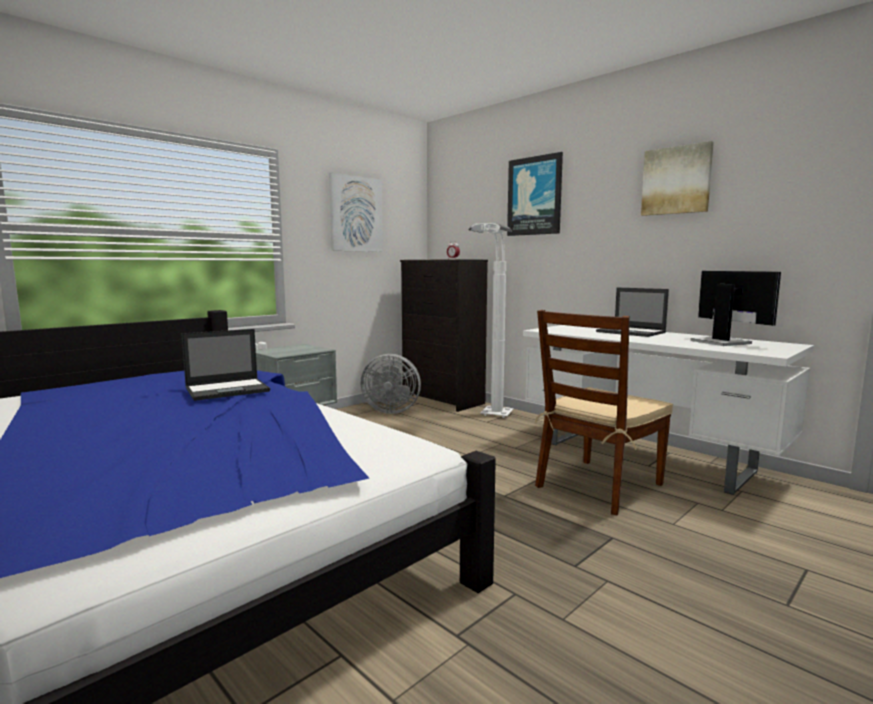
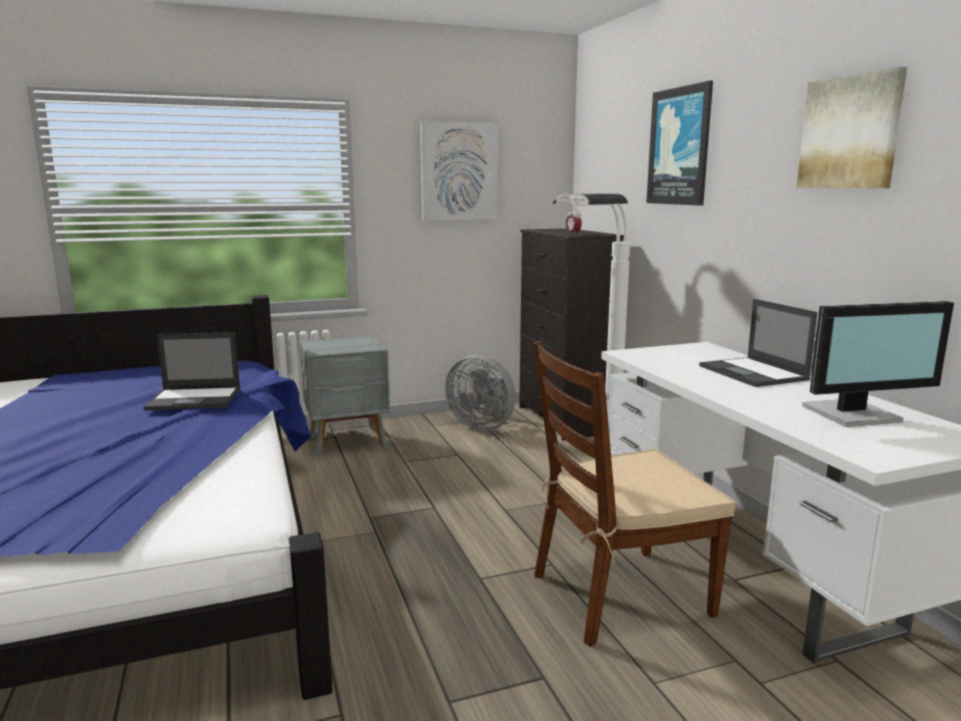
camera: 25 degrees right, 5 degrees up
(721, 342) = (854, 415): monitor -> monitor turned 75 degrees clockwise

